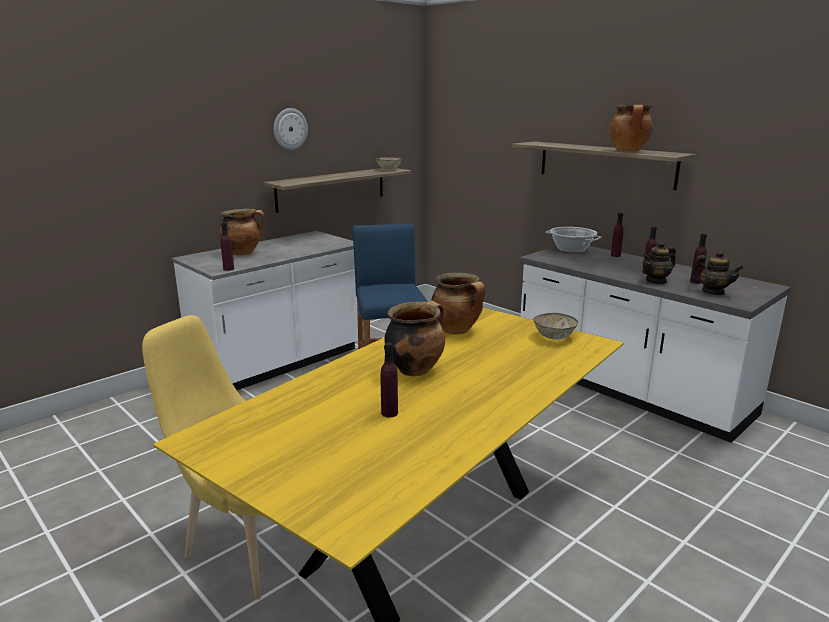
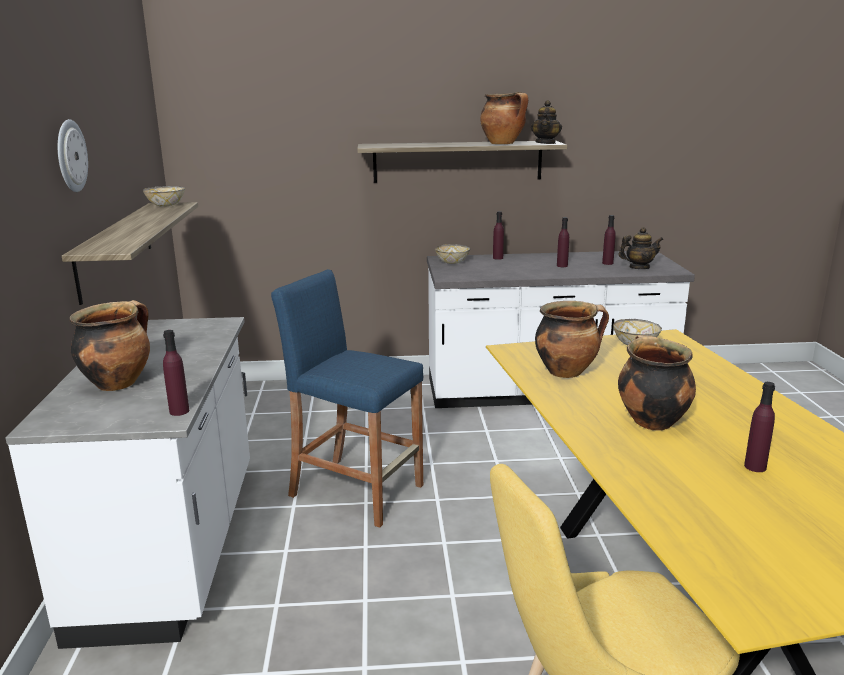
camera: 50 degrees left, 0 degrees up
(571, 249) = (452, 262): cooking pot -> bowl
(656, 281) = (587, 270): teapot -> teapot (546, 143)

